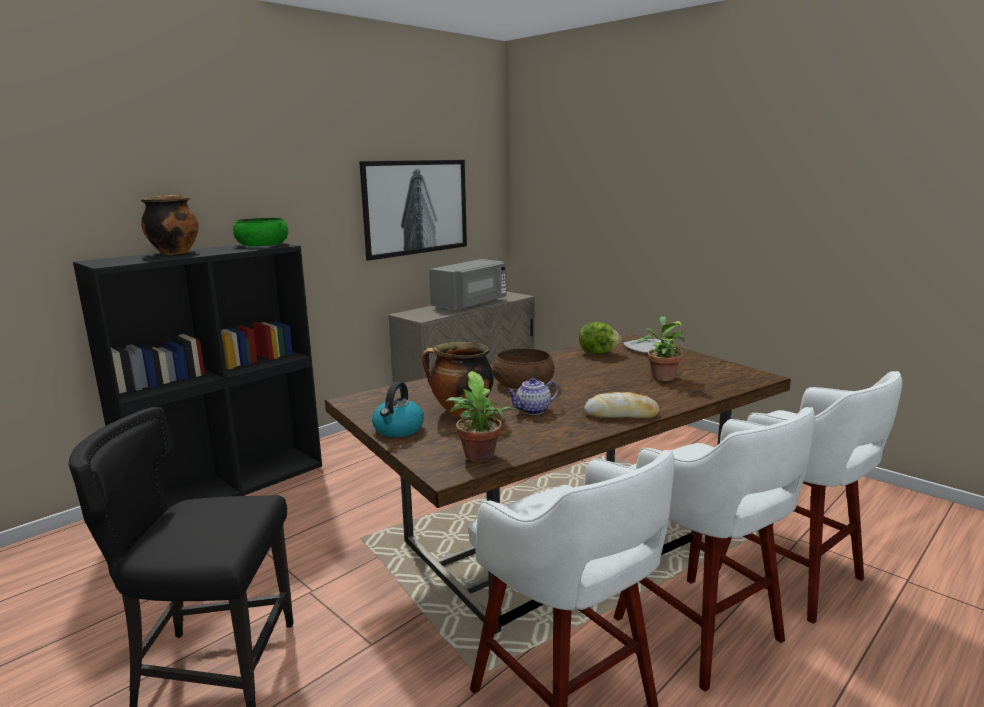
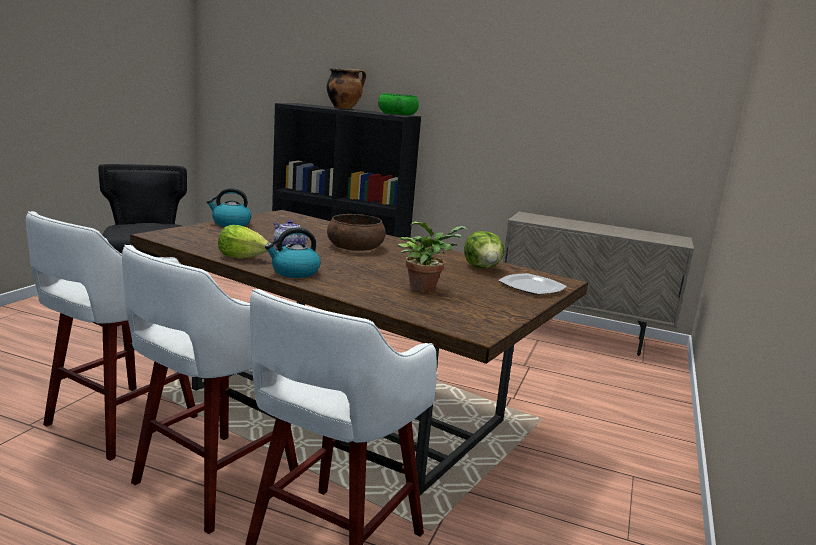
camera: 65 degrees right, 0 degrees up
(415, 207) = (583, 113): picture -> none
(460, 412) = (273, 234): cooking pot -> none
(471, 304) = (605, 229): grey microwave -> none
(479, 457) = (185, 240): potted plant -> none
(565, 432) = (241, 257): none -> lettuce
(621, 414) = (294, 272): bread -> kettle

